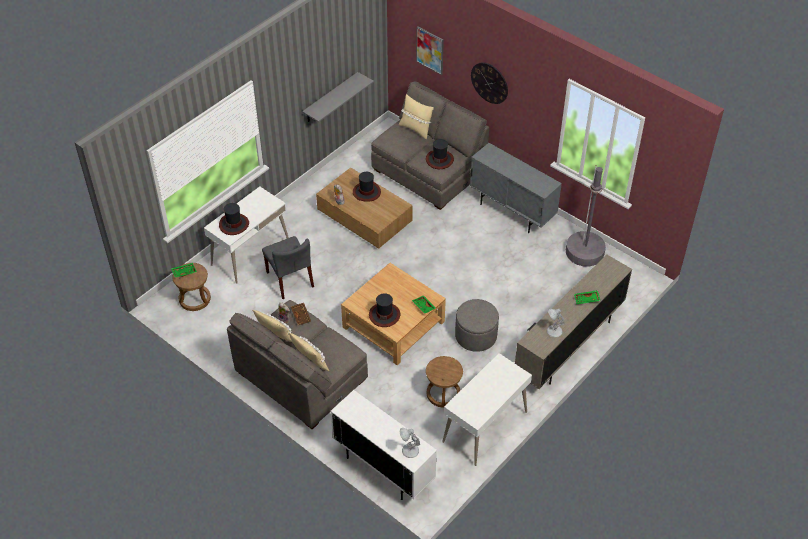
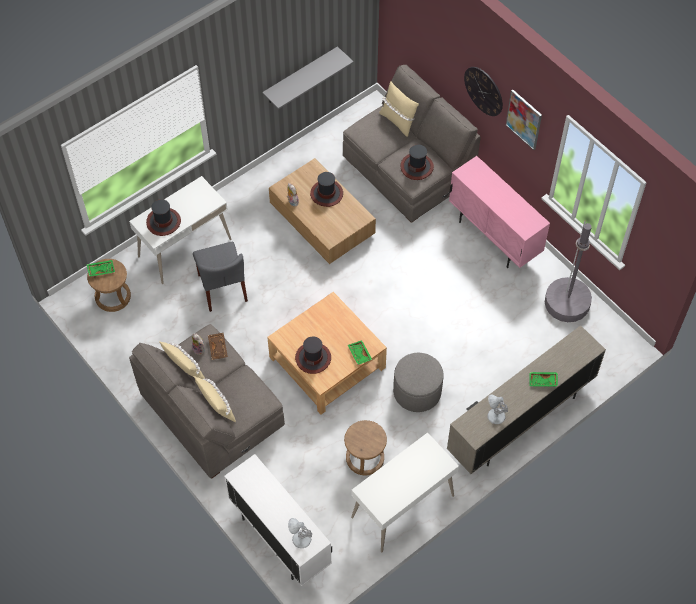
camera: 10 degrees right, 10 degrees up
(430, 50) = (423, 36): picture -> picture (524, 119)
(512, 212) = (494, 237): grey cabinet -> pink cabinet

